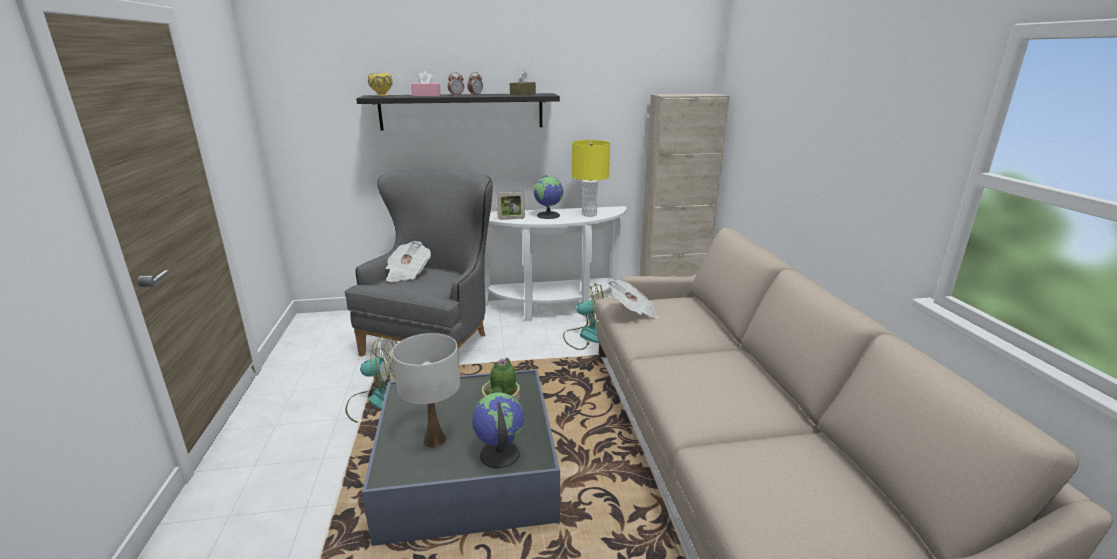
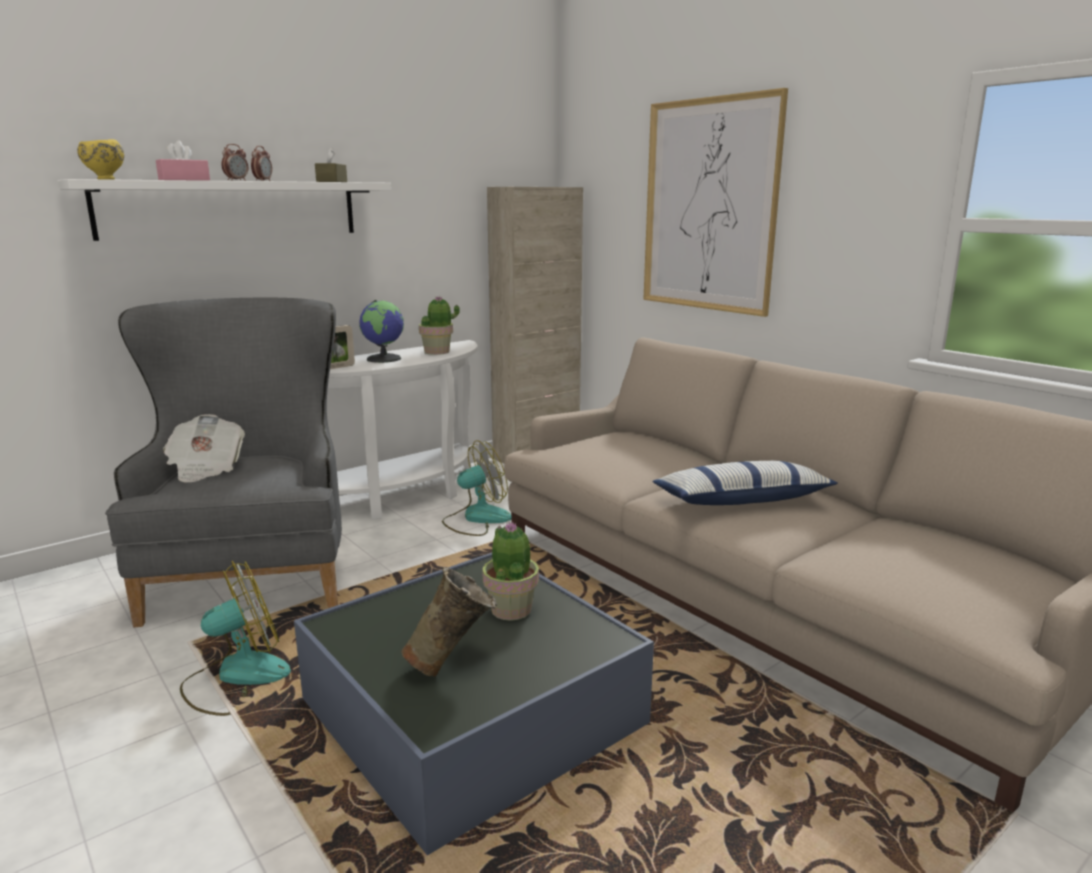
camera: 30 degrees left, 5 degrees down
(434, 440) = (452, 665): white table lamp -> beige vase
(462, 111) = (232, 209): black shelf -> white shelf
(499, 454) = (560, 651): globe -> none
(589, 214) = (437, 352): yellow table lamp -> potted plant
(633, 312) = (577, 454): newspaper -> none
(707, 383) = (741, 500): none -> pillow
(802, 124) = (709, 206): none -> picture

